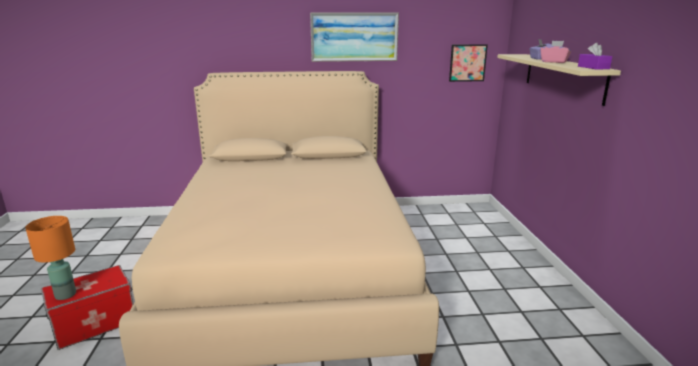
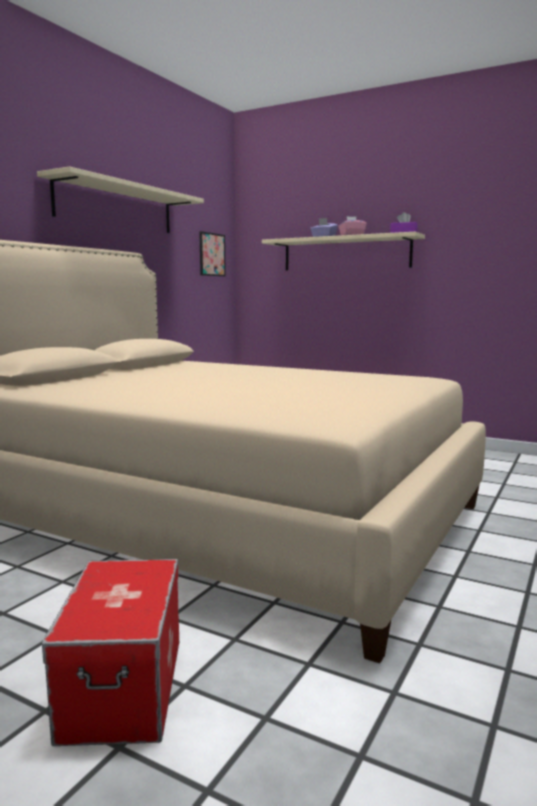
camera: 55 degrees left, 10 degrees down
(65, 294) = (126, 615): orange table lamp -> none
(354, 37) = (116, 207): picture -> beige shelf

